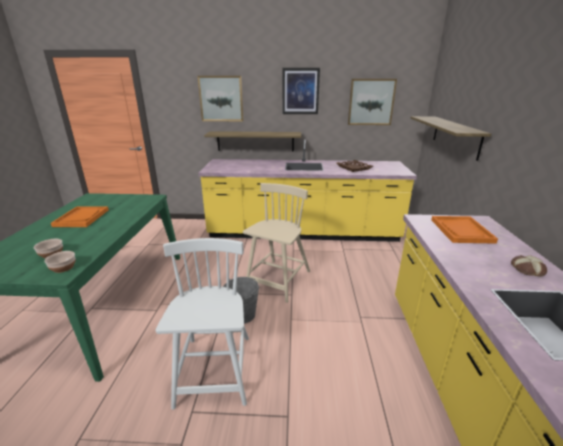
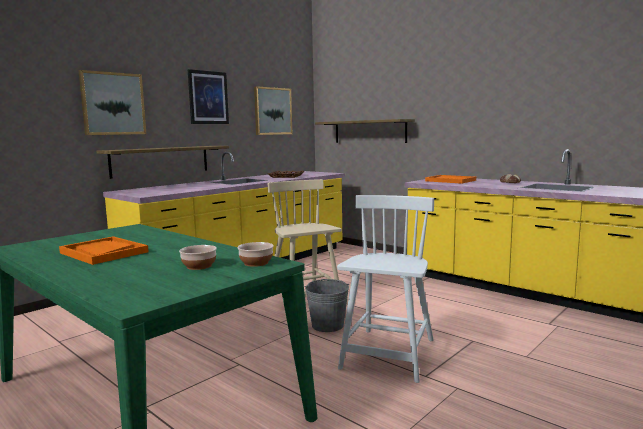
camera: 50 degrees left, 15 degrees down
(215, 371) = (388, 355): white chair -> white chair turned 75 degrees clockwise

